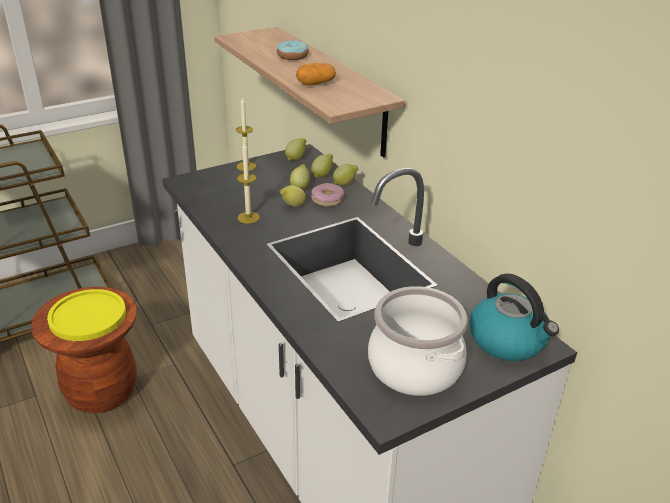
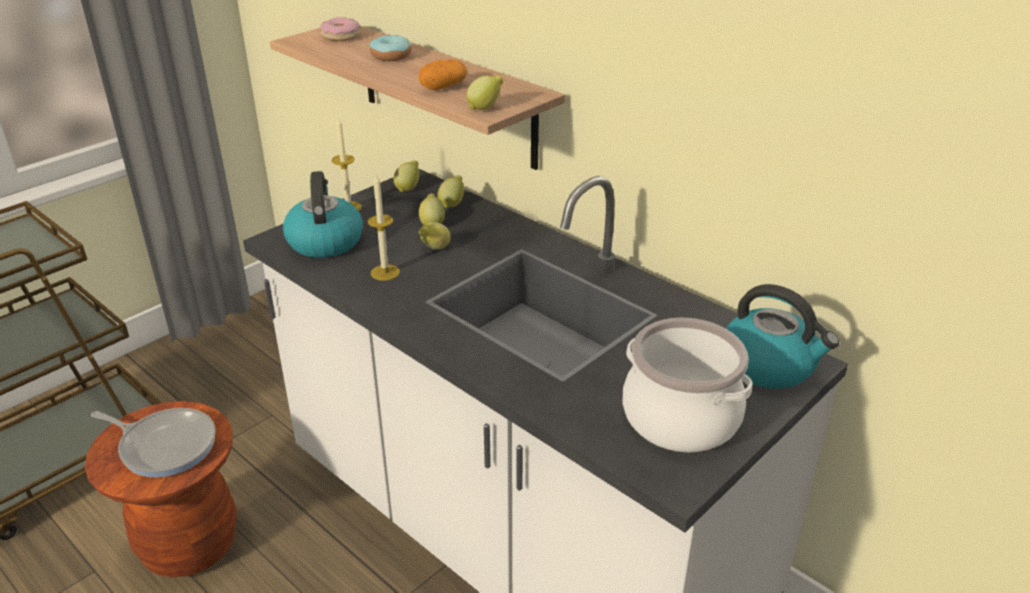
camera: 15 degrees left, 0 degrees up
(87, 316) = (165, 445): yellow plate -> frying pan
(217, 188) = (324, 241): none -> kettle
(327, 200) = (474, 234): donut -> donut (340, 36)
(345, 184) = (486, 211): lemon -> lemon (485, 108)

